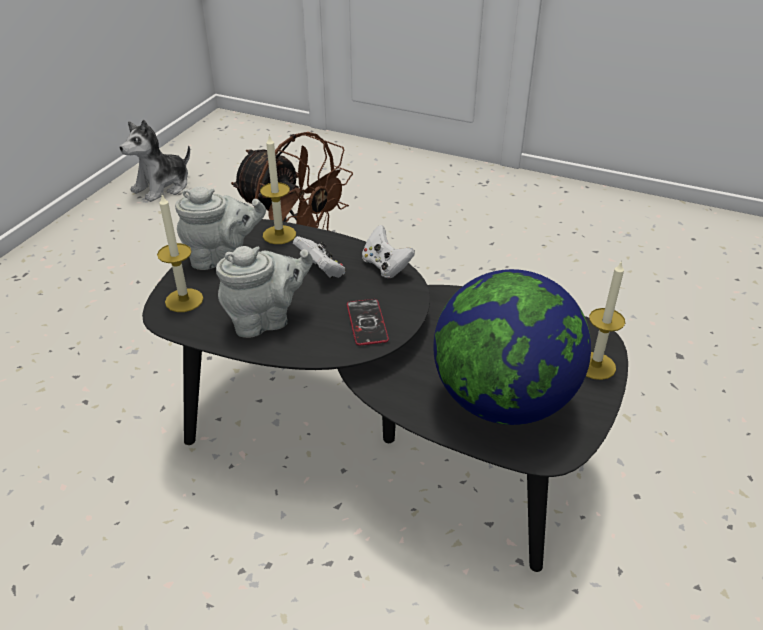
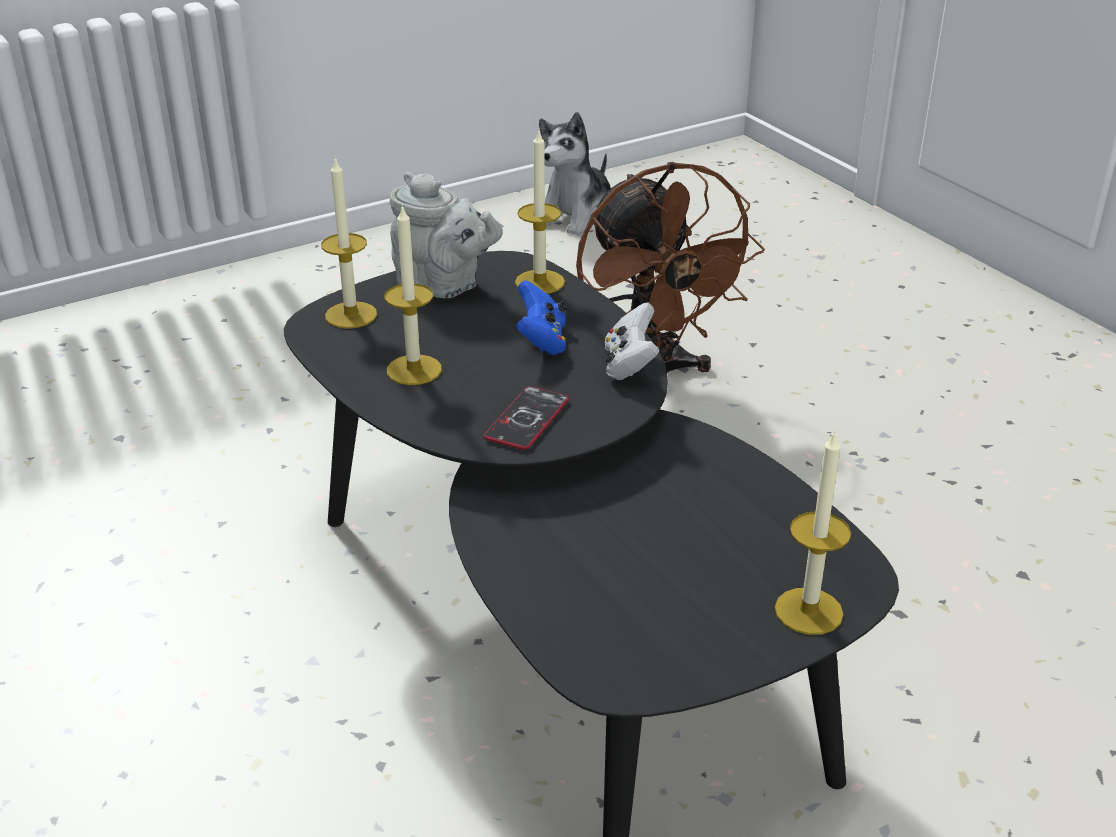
camera: 35 degrees right, 5 degrees down
(162, 187) = (577, 215): plush toy -> plush toy turned 45 degrees counterclockwise
(266, 320) = (414, 370): grey teapot -> candle
(321, 271) = (542, 341): white game controller -> blue game controller
(502, 401) = (621, 592): globe -> none

